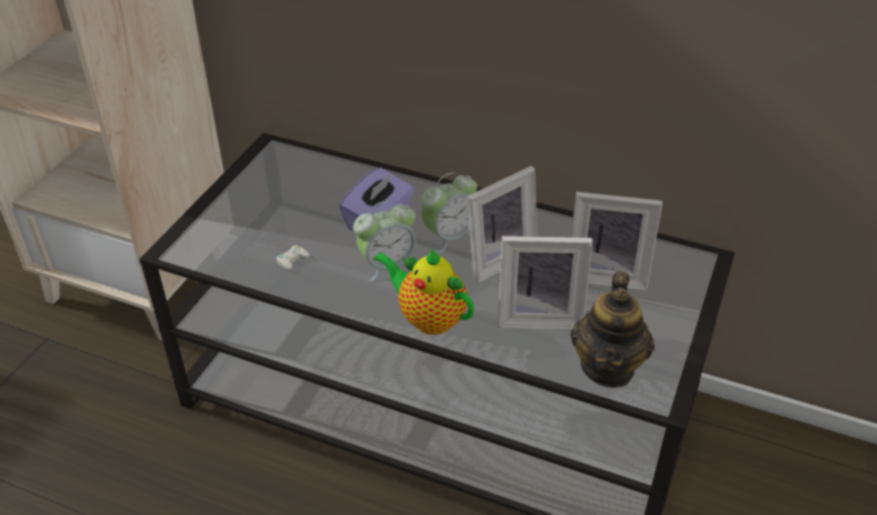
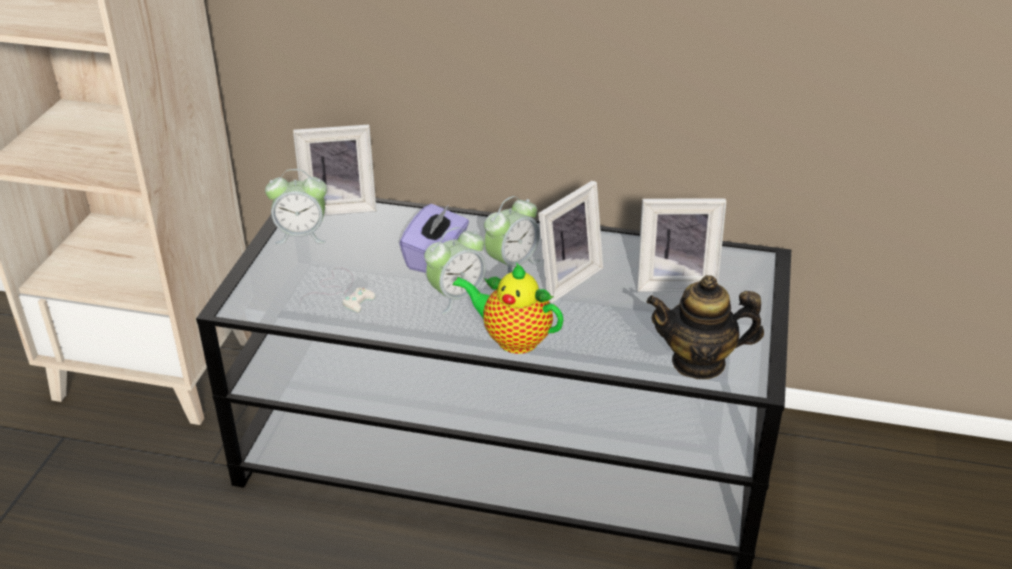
camera: 10 degrees left, 5 degrees down
(259, 183) = (301, 235): none -> alarm clock
(539, 316) = (620, 325): picture frame -> picture frame (339, 206)
(608, 367) = (699, 362): teapot -> teapot turned 90 degrees clockwise

